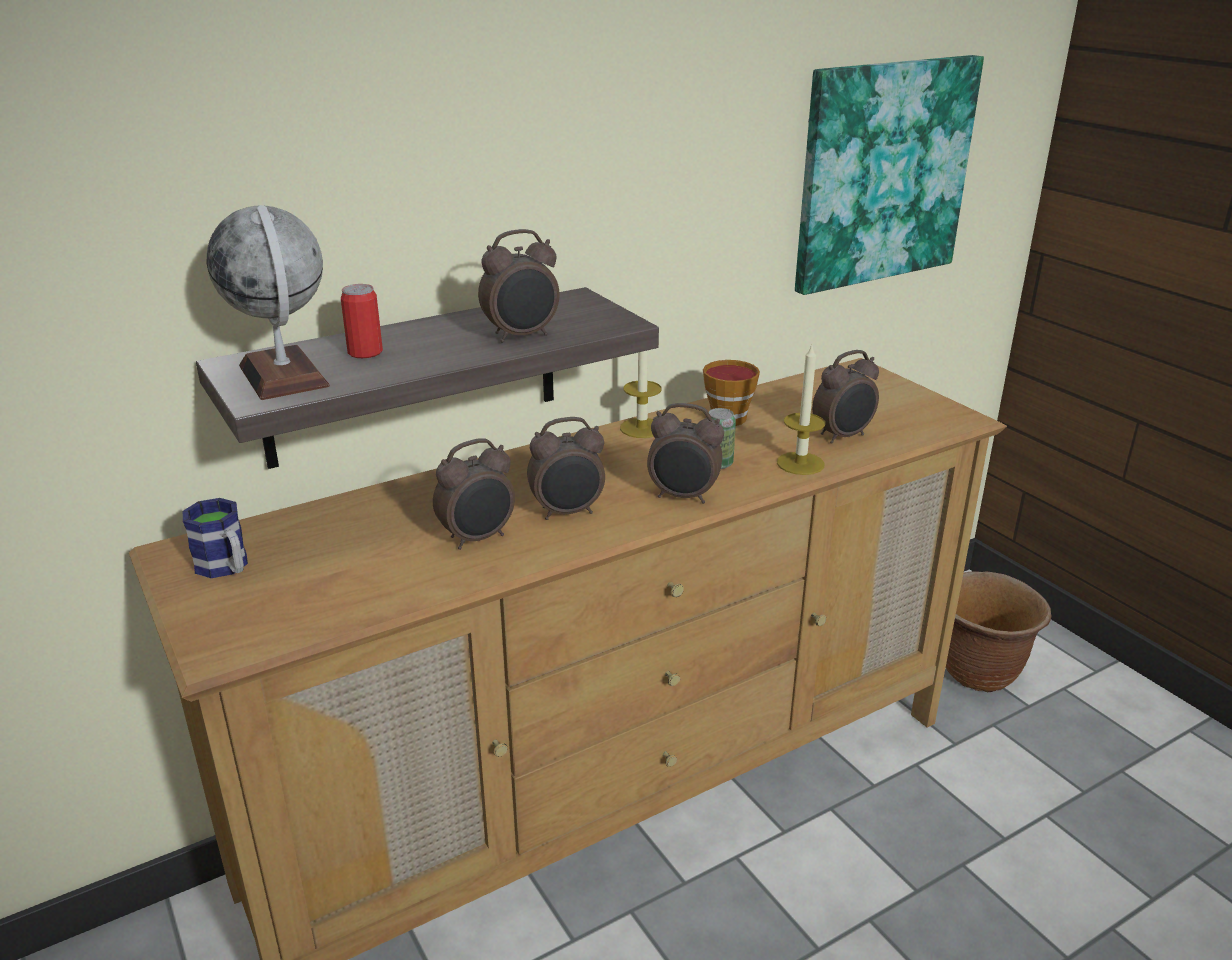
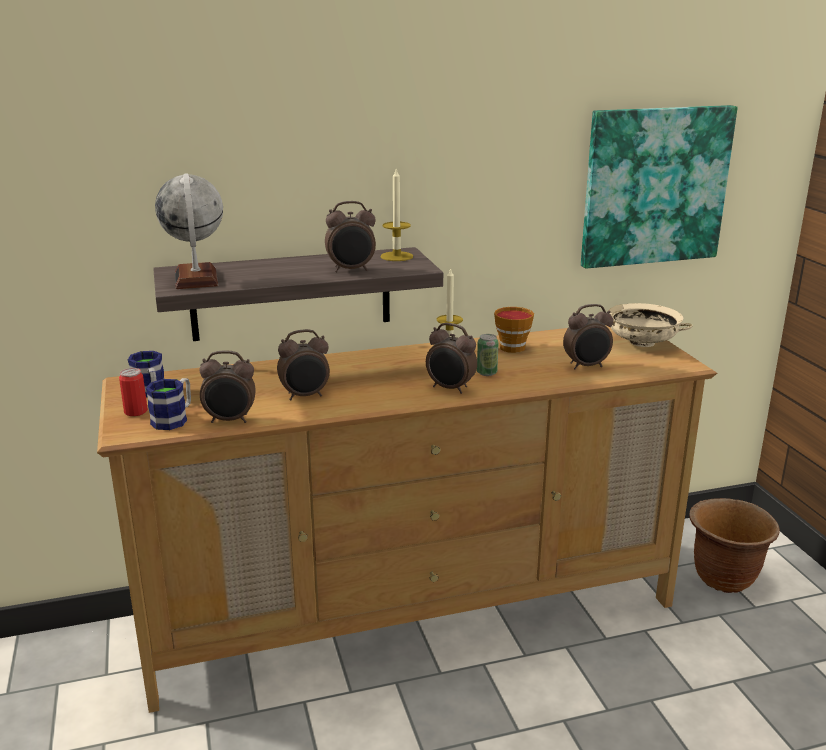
camera: 15 degrees right, 5 degrees down
(289, 611) = (174, 419): none -> mug
(365, 352) = (251, 271): can -> can (135, 412)
(568, 513) = (369, 389): alarm clock -> alarm clock (230, 420)
(800, 463) = (544, 378): candle -> candle (396, 256)
(888, 391) = (641, 342): none -> beige bowl

